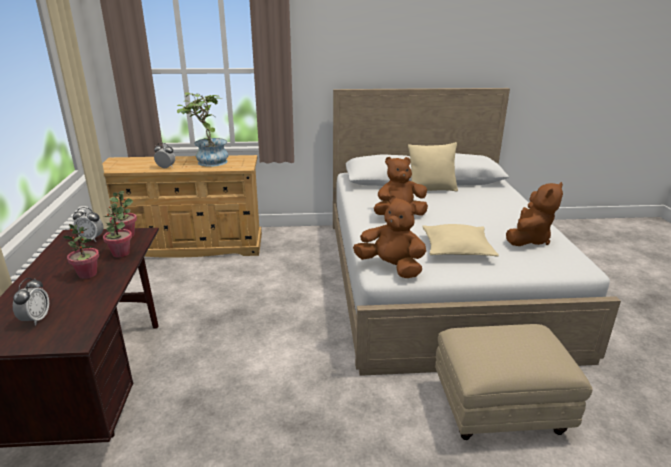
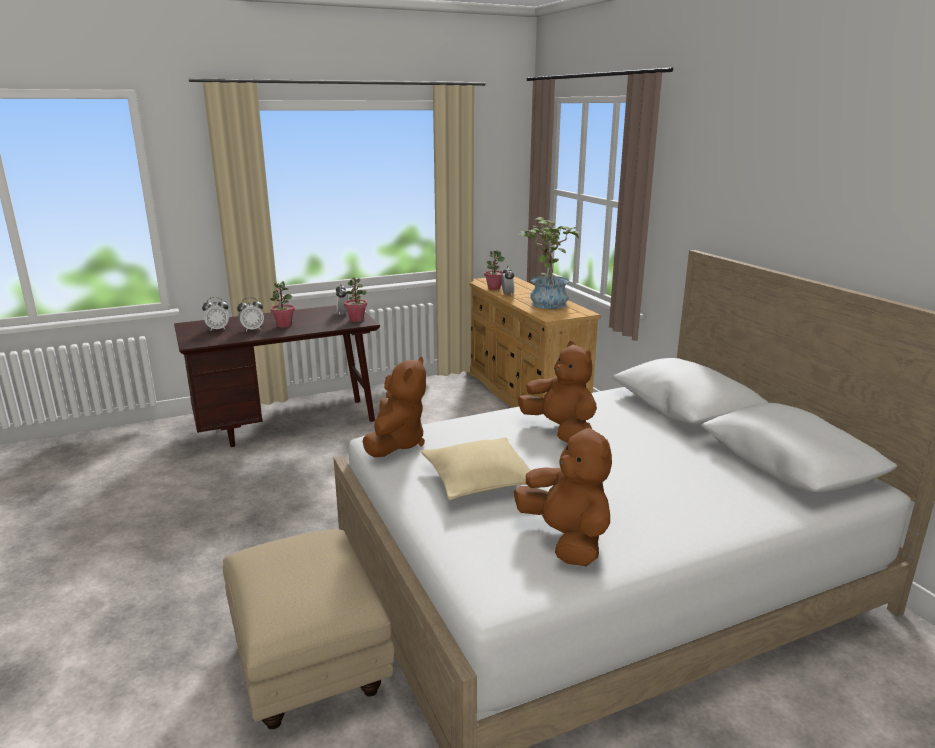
camera: 70 degrees right, 5 degrees down
(74, 295) = (252, 329): none -> alarm clock
(120, 253) = (322, 325): potted plant -> potted plant (494, 288)
(431, 190) = (689, 442): beige pillow -> none
(528, 239) = (566, 539): brown plush toy -> brown plush toy turned 135 degrees counterclockwise

